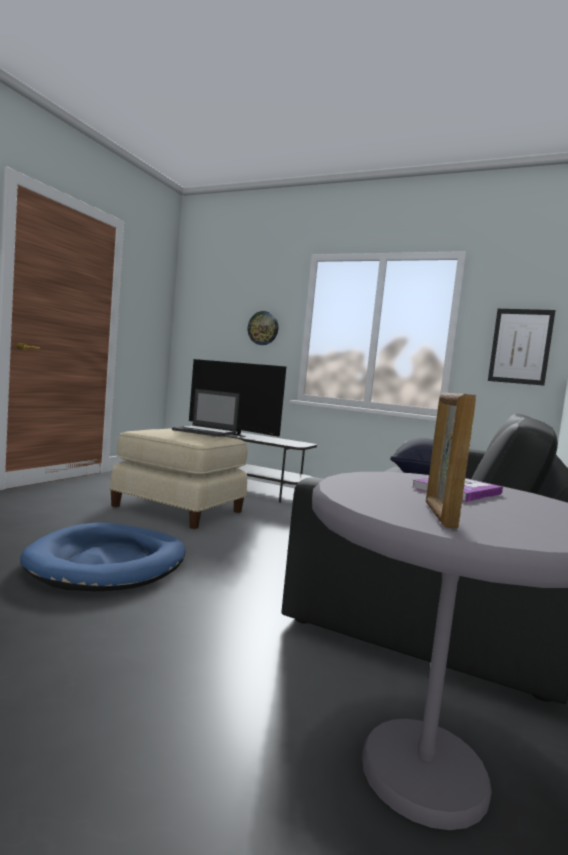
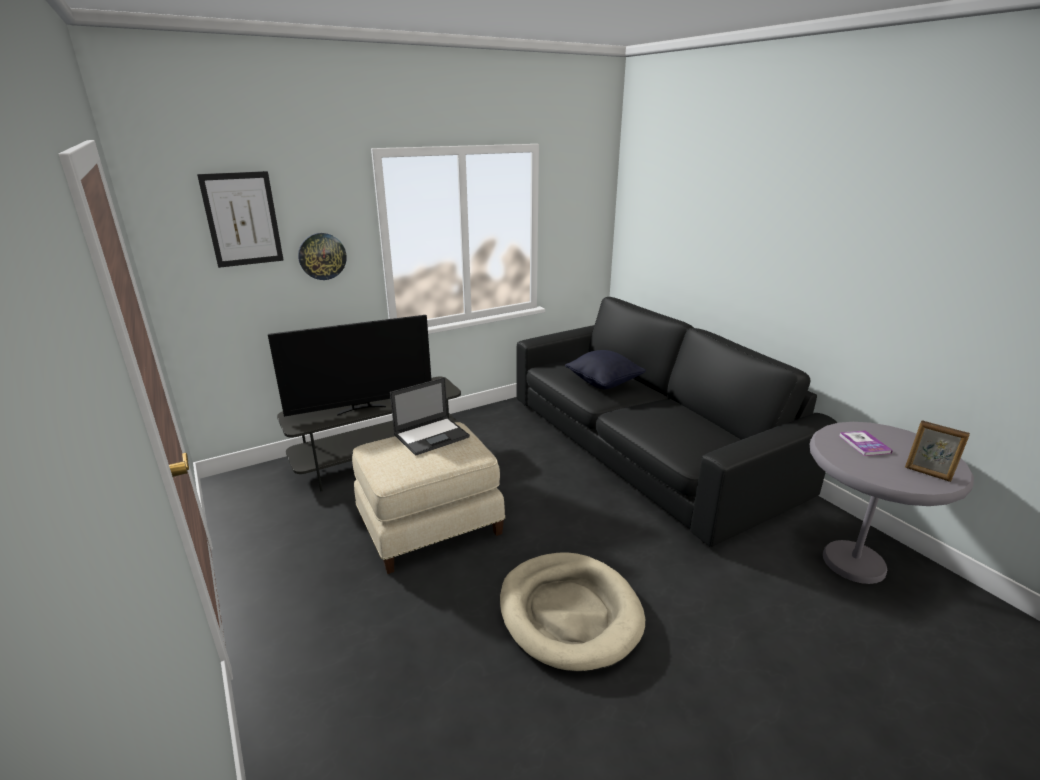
camera: 55 degrees left, 20 degrees up
(108, 563) = (569, 613): blue dog bed -> beige dog bed
(520, 346) = (584, 232): picture -> picture (242, 219)

